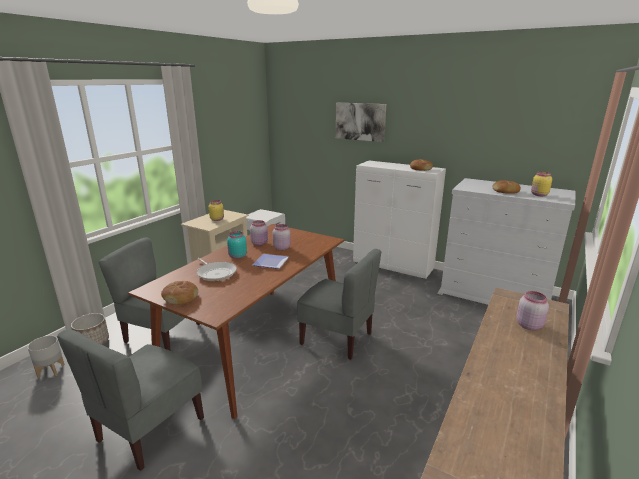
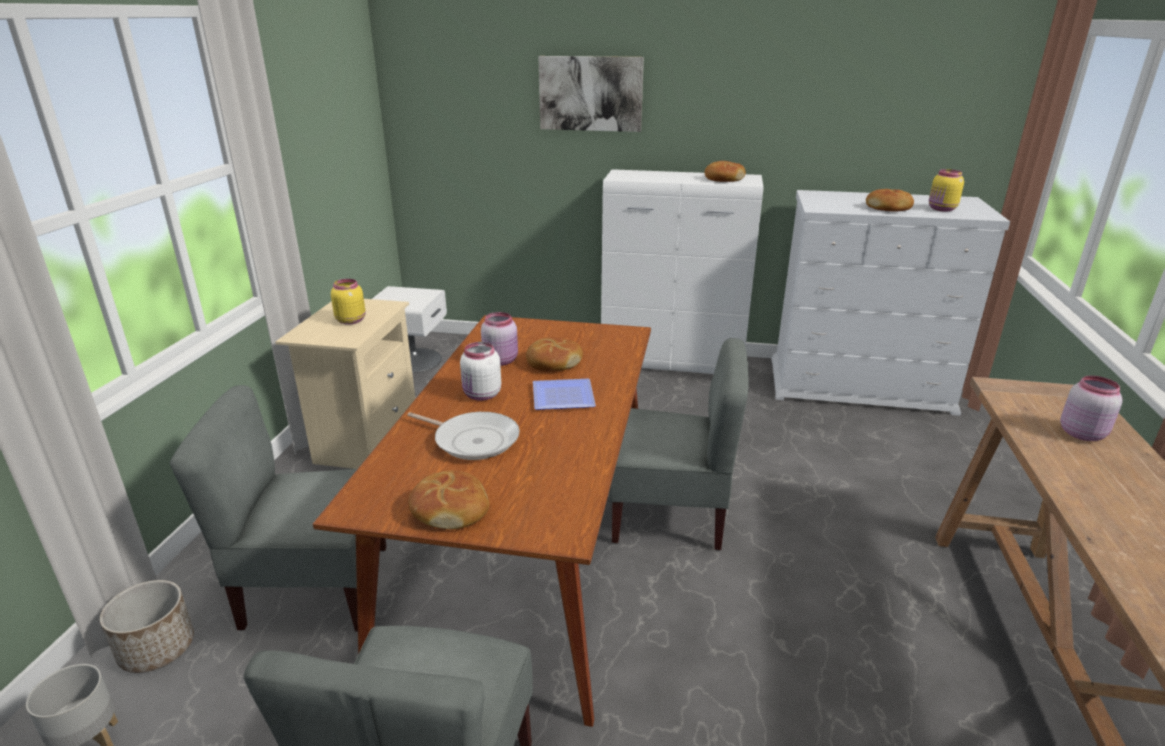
camera: 20 degrees left, 5 degrees up
(237, 256) = (481, 395): turquoise jar -> white jar
(281, 248) = (553, 363): pink jar -> bread

